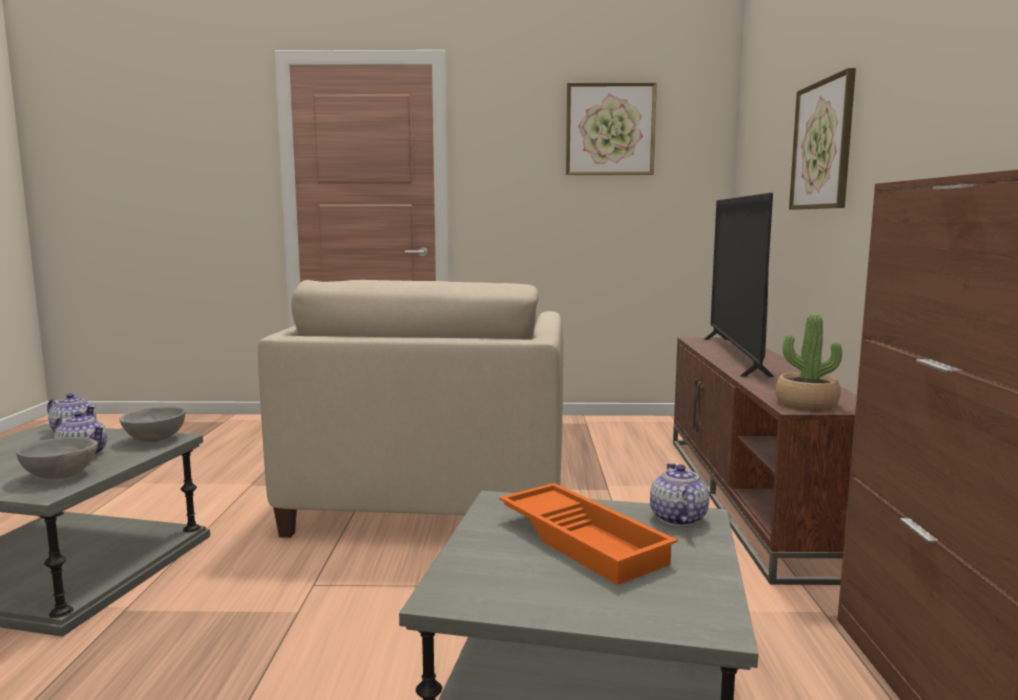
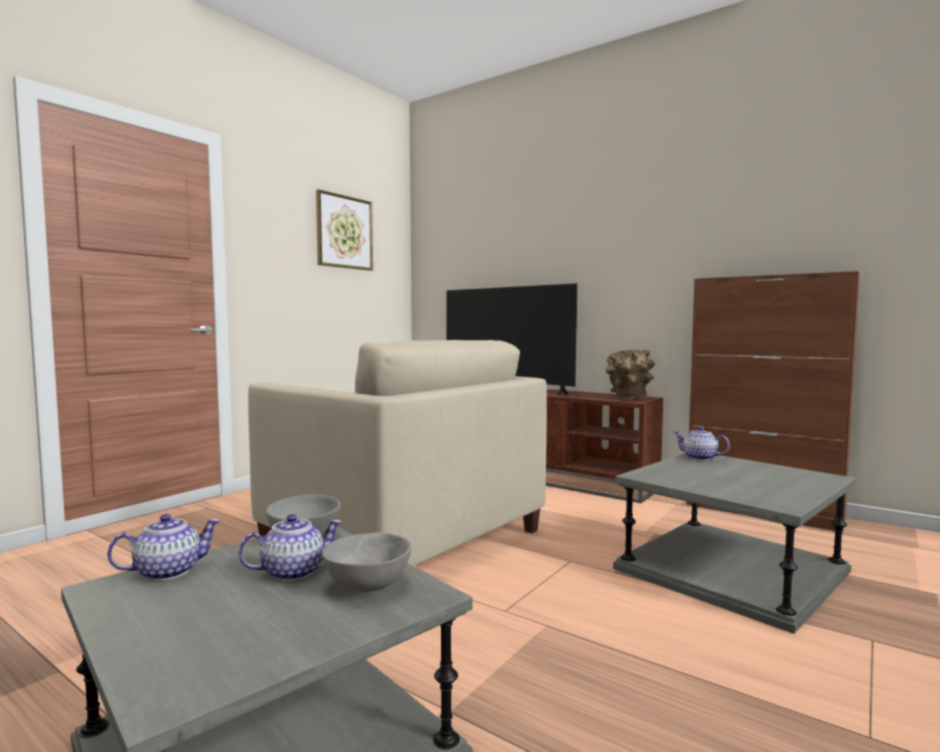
camera: 55 degrees left, 5 degrees down
(585, 540) = (718, 474): orange tray -> none
(806, 403) = (628, 399): potted plant -> brown vase
(822, 145) = (546, 259): picture -> none

